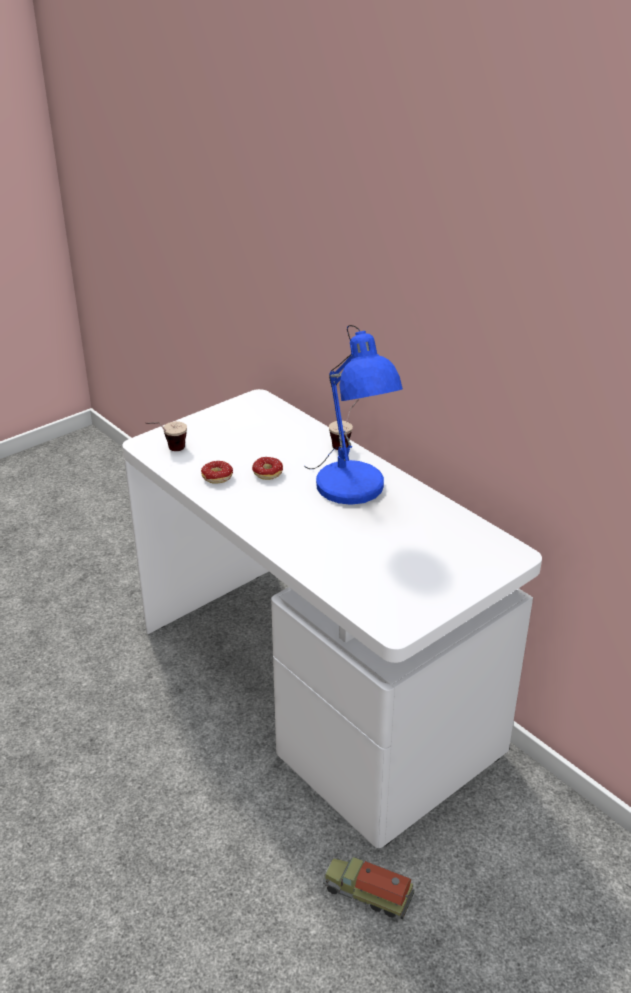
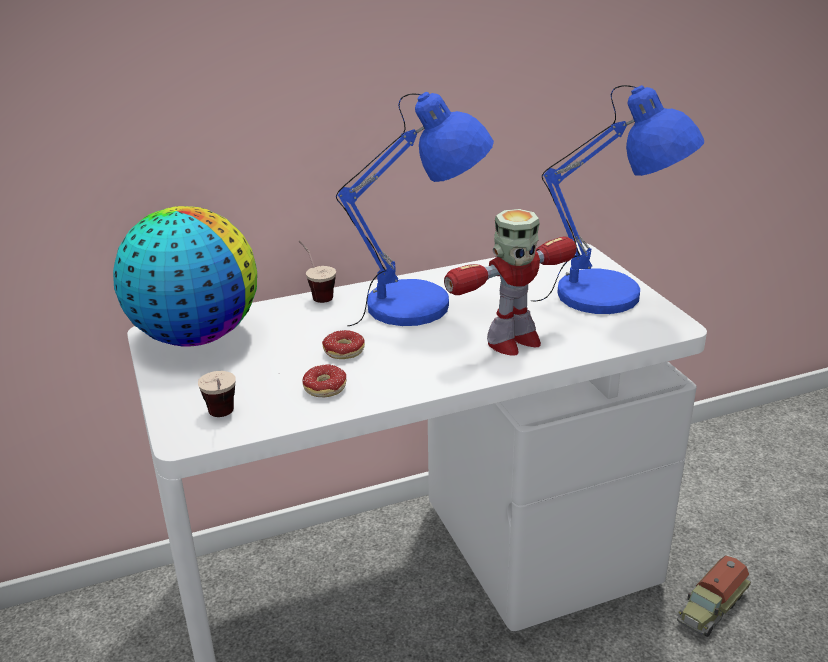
camera: 70 degrees left, 5 degrees down
(259, 414) = (196, 336): none -> globe
(319, 543) = (512, 342): none -> toy robot
(428, 585) = (609, 297): none -> blue table lamp

